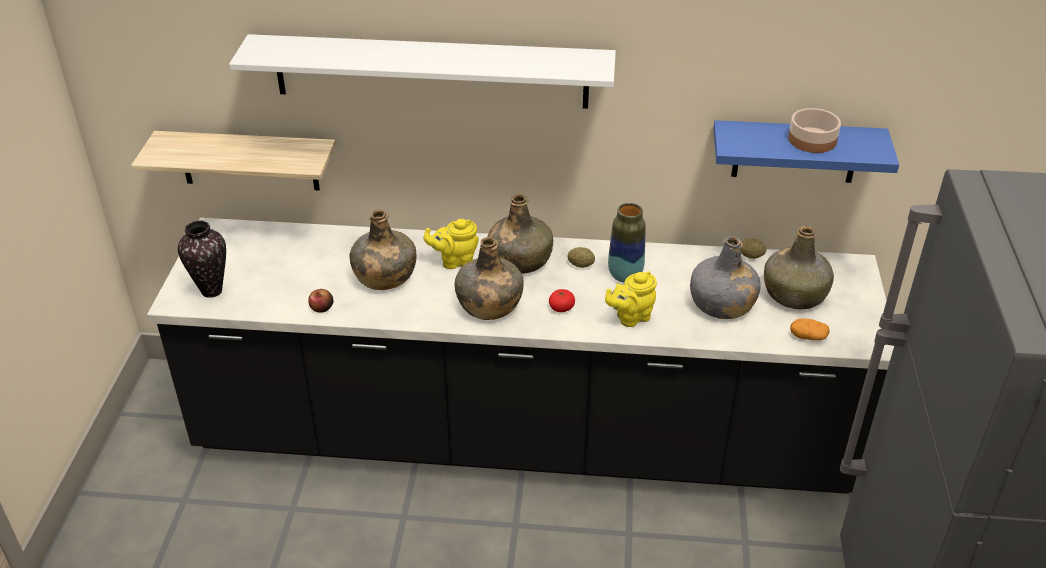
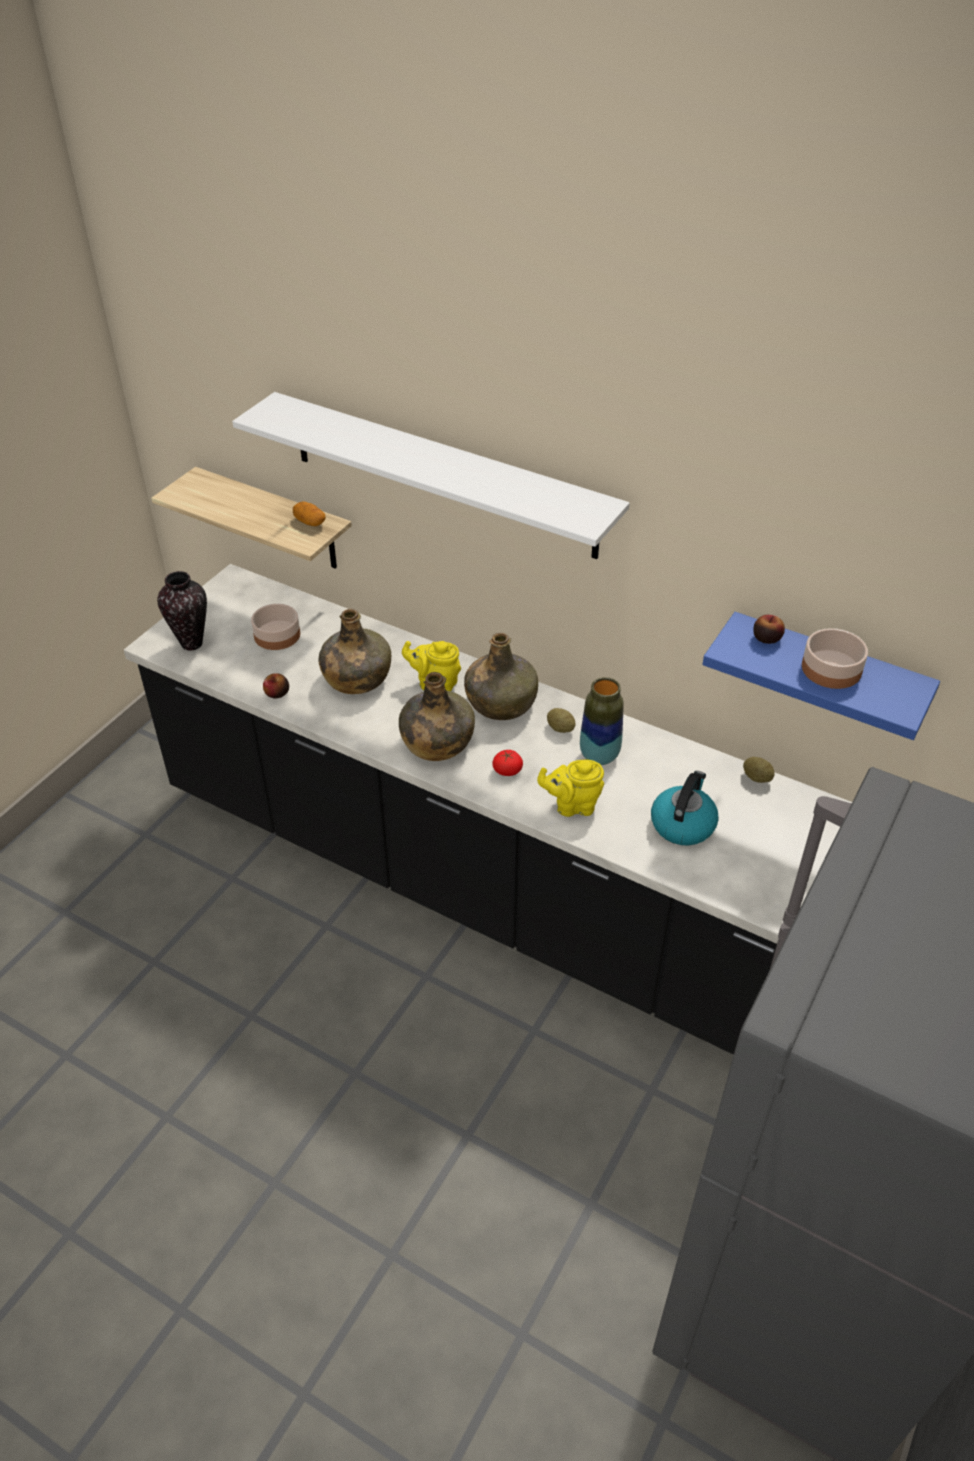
camera: 25 degrees right, 5 degrees up
(287, 263) = (276, 635): none -> bowl
(721, 304) = (682, 824): grey bottle -> kettle
(752, 132) = (766, 638): none -> apple
(795, 294) = (776, 840): green bottle -> none
(808, 337) = (755, 896): potato -> potato (309, 522)

